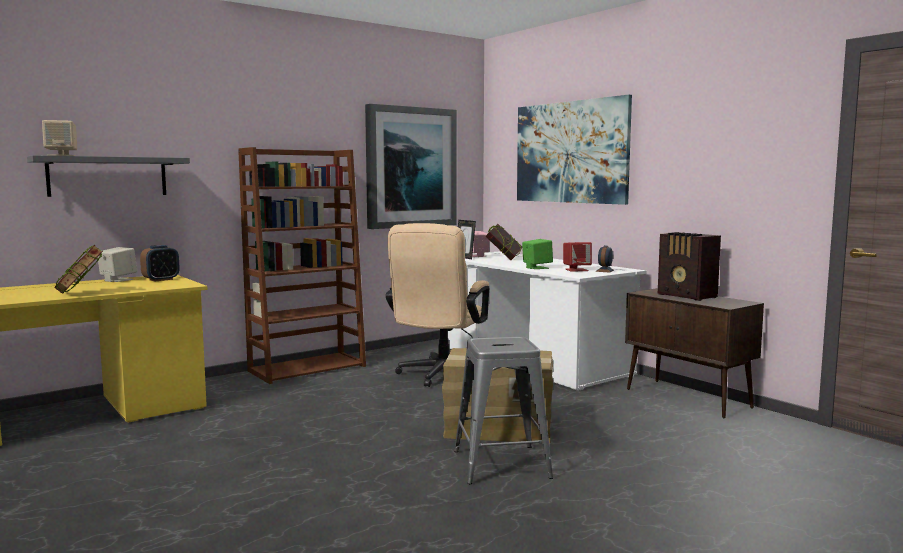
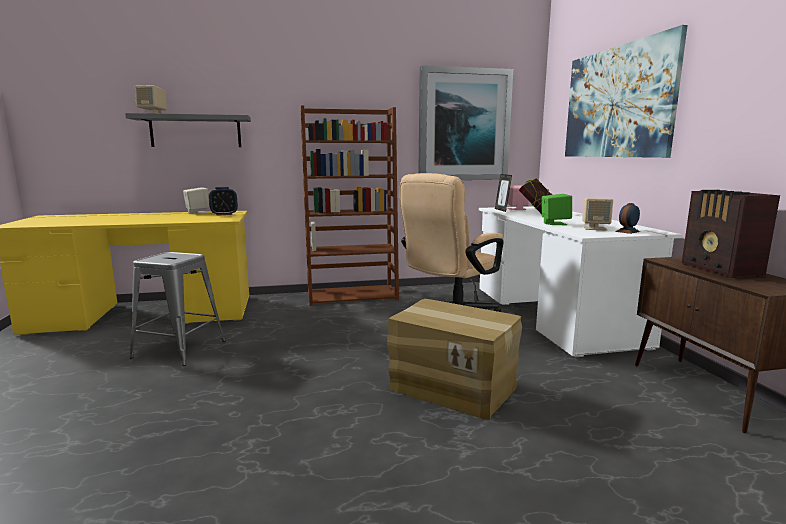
camera: 25 degrees right, 5 degrees up
(80, 294) = (143, 221): book -> none
(501, 464) = (412, 437): grey stool -> grey stool (180, 349)
(576, 270) = (595, 228): red speaker -> beige speaker

